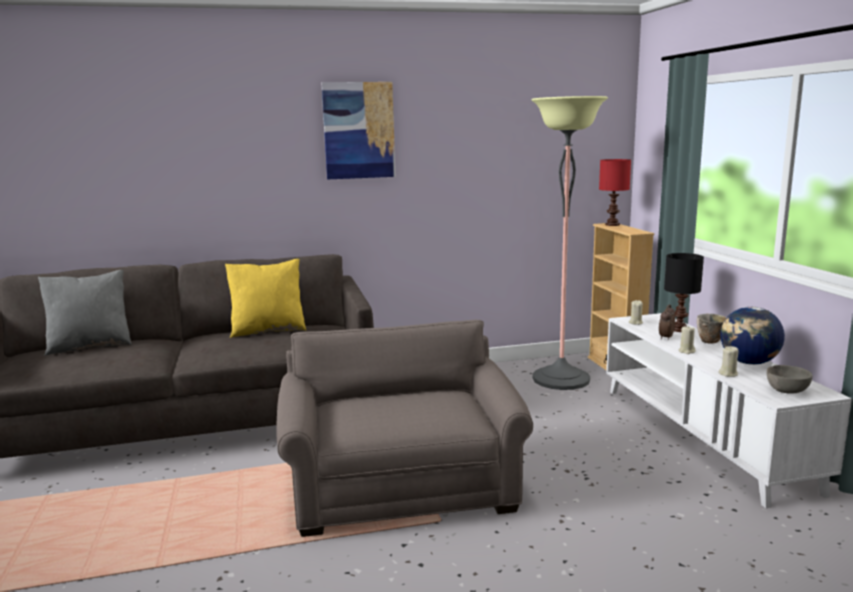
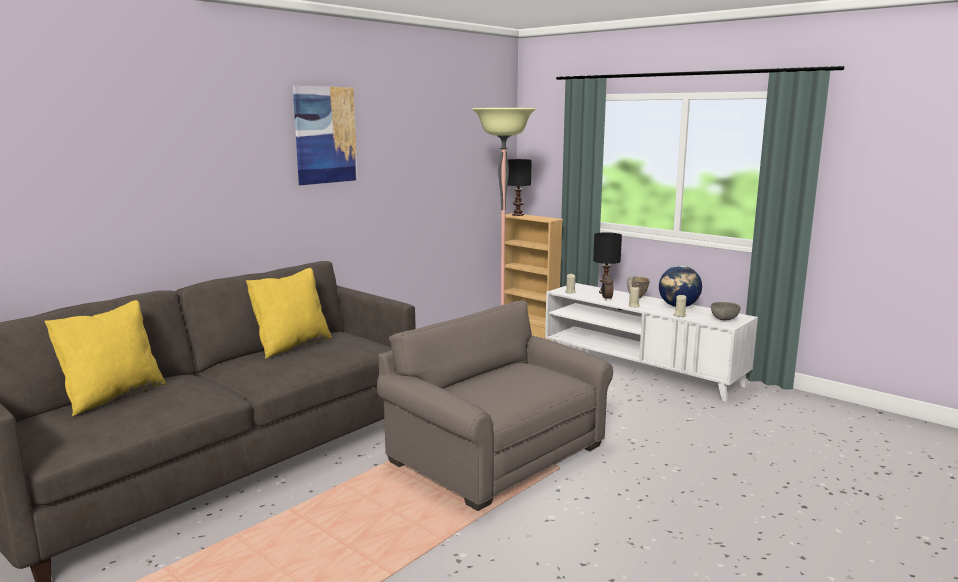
camera: 35 degrees left, 0 degrees up
(90, 346) = (112, 396): grey pillow -> yellow pillow
(612, 225) = (518, 215): red table lamp -> black table lamp

